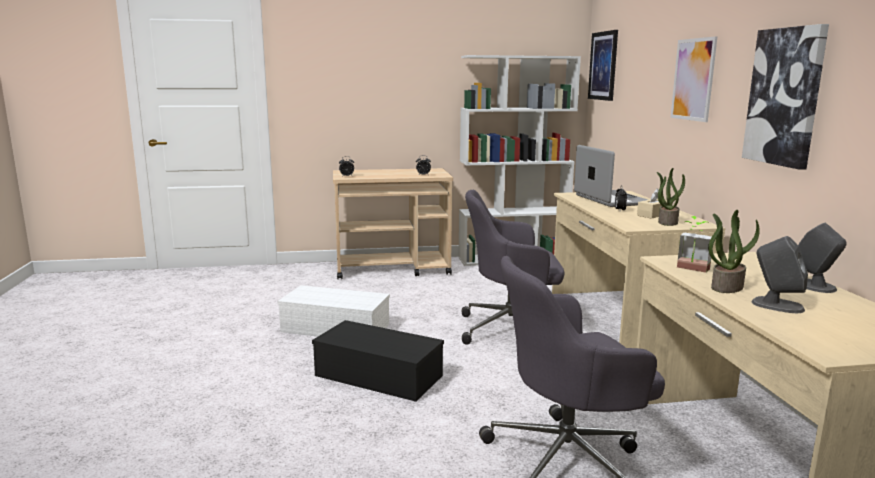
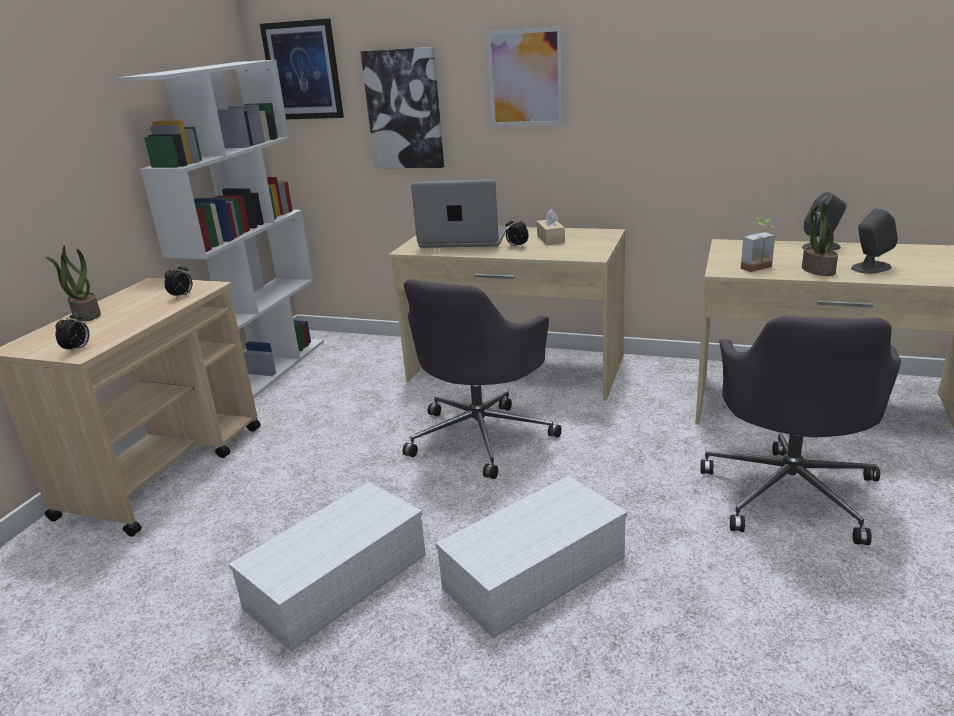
camera: 60 degrees left, 10 degrees up
(381, 375) = (535, 570): black storage box -> white storage box
(667, 222) = (586, 241): potted plant -> potted plant (86, 315)
(785, 97) = (685, 87): picture -> picture (404, 109)

